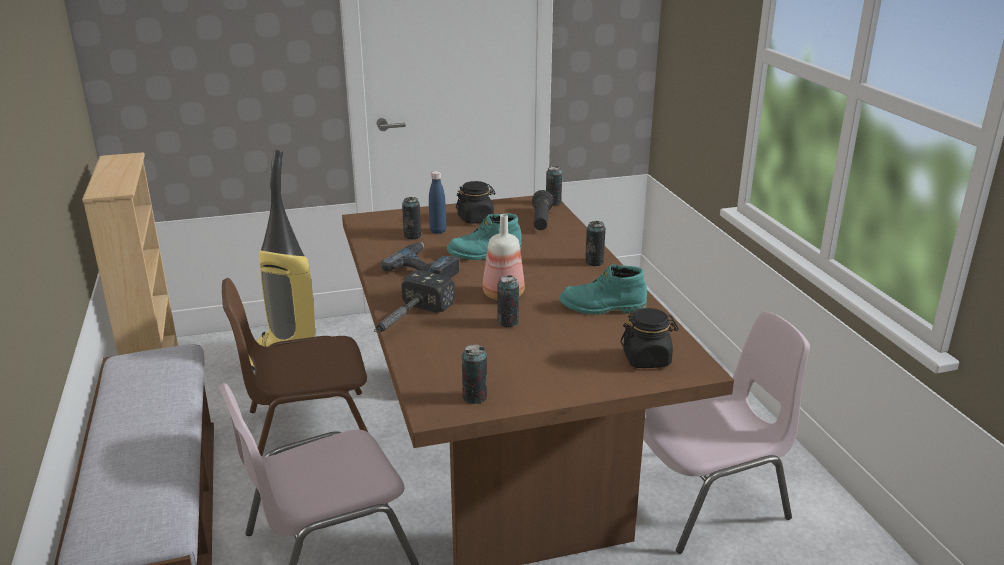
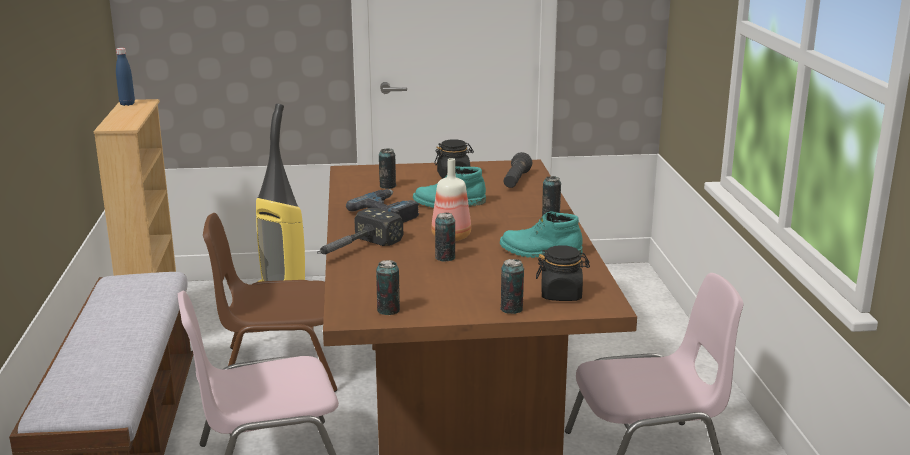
camera: 10 degrees right, 5 degrees down
(438, 231) = (413, 183): blue bottle -> blue bottle (127, 104)
(553, 202) = (535, 167): can -> can (511, 309)

